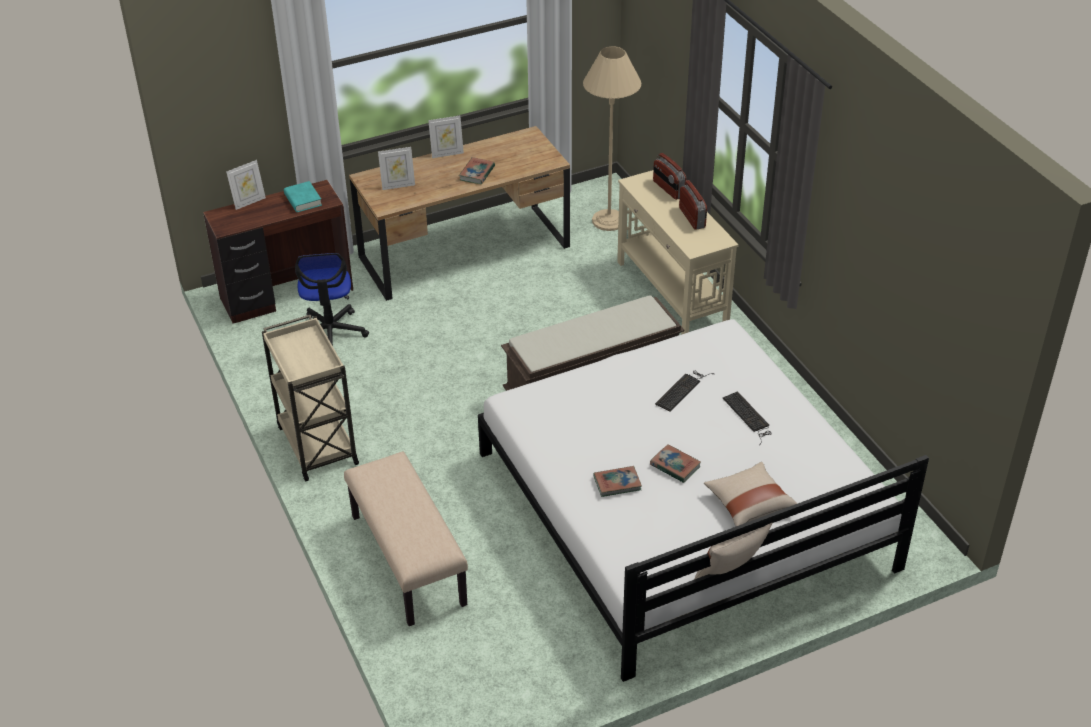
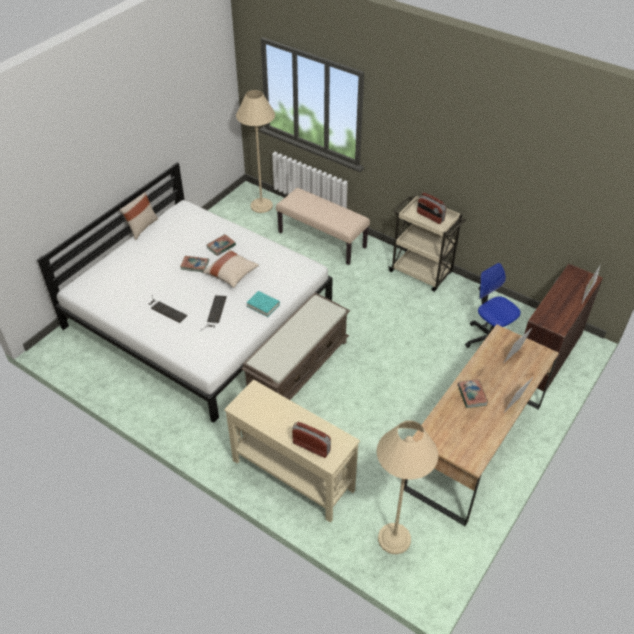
camera: 150 degrees right, 5 degrees up
(303, 200) = (556, 312): turquoise book -> turquoise book (263, 305)
(453, 681) = (261, 205): none -> beige floor lamp
(692, 217) = (274, 422): radio -> radio (430, 217)
(749, 504) = (145, 262): beige pillow -> beige pillow (231, 274)

